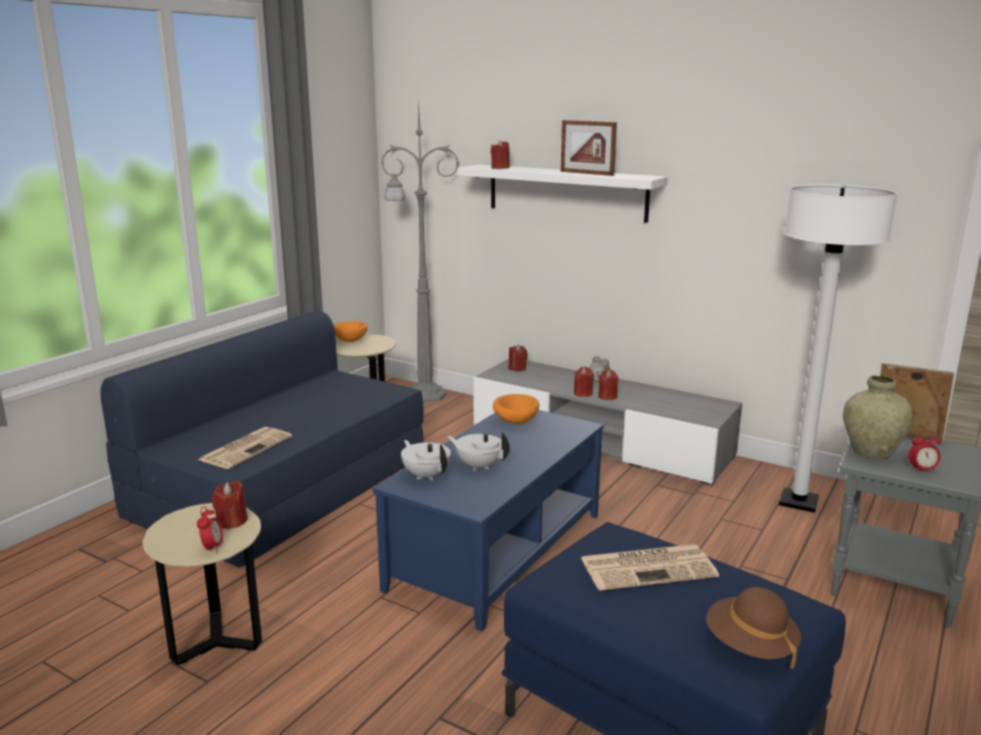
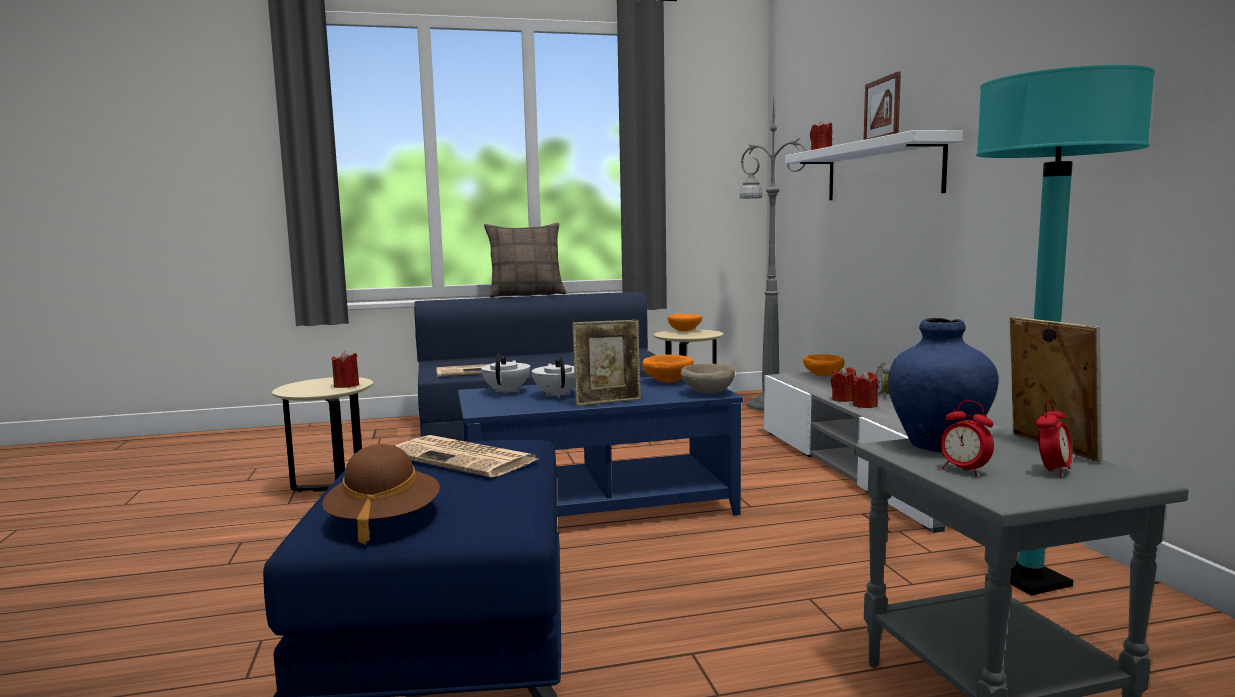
camera: 45 degrees right, 10 degrees down
(212, 548) = (305, 392): alarm clock -> alarm clock (1052, 471)
(215, 338) = (526, 295): none -> pillow
(517, 368) = (822, 376): red candle -> orange bowl
(537, 461) = (608, 402): none -> picture frame
(574, 427) = (706, 393): none -> beige bowl
(798, 502) = (1029, 580): white floor lamp -> turquoise floor lamp
(871, 452) = (938, 445): beige vase -> blue vase

